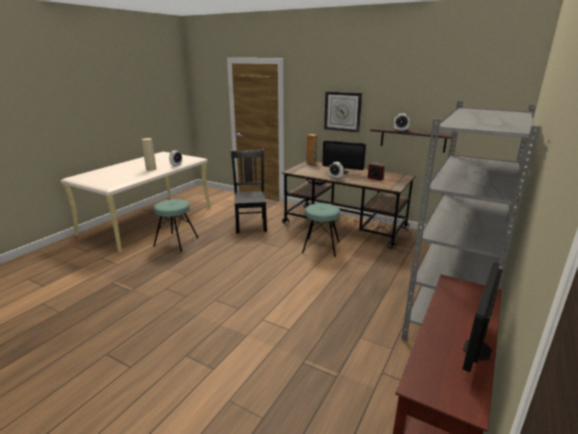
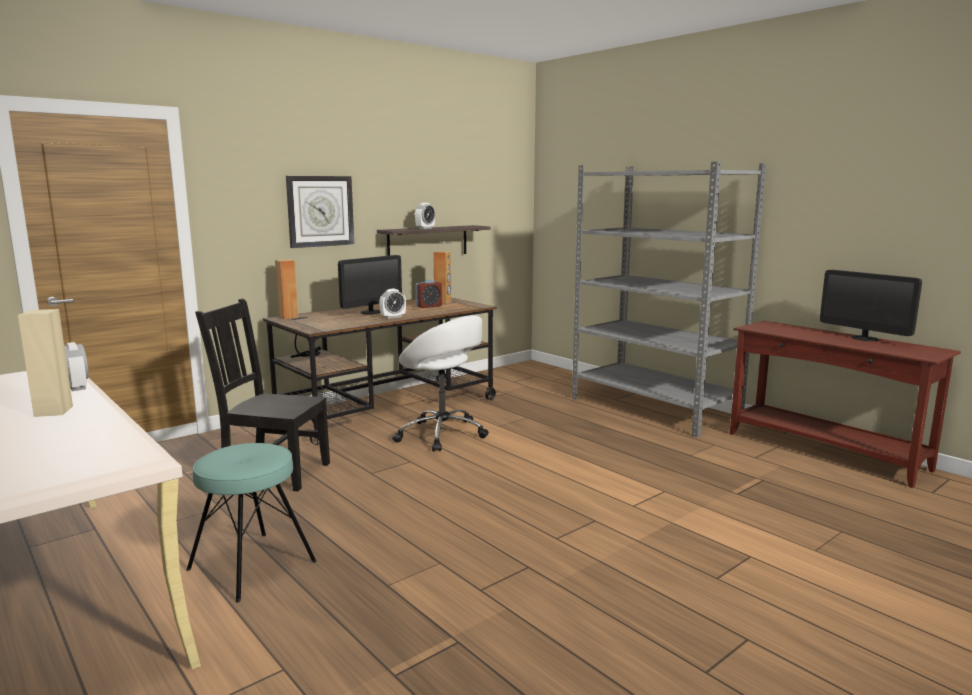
camera: 70 degrees left, 10 degrees down
(321, 247) = (443, 435): turquoise stool -> white office chair
(393, 179) = (443, 302): none -> brown speaker

